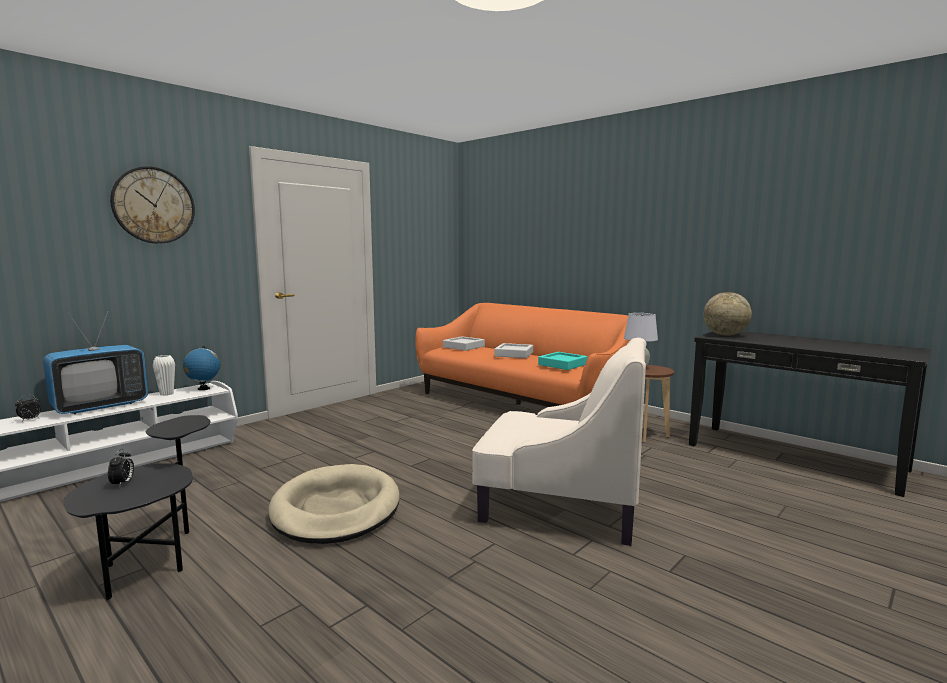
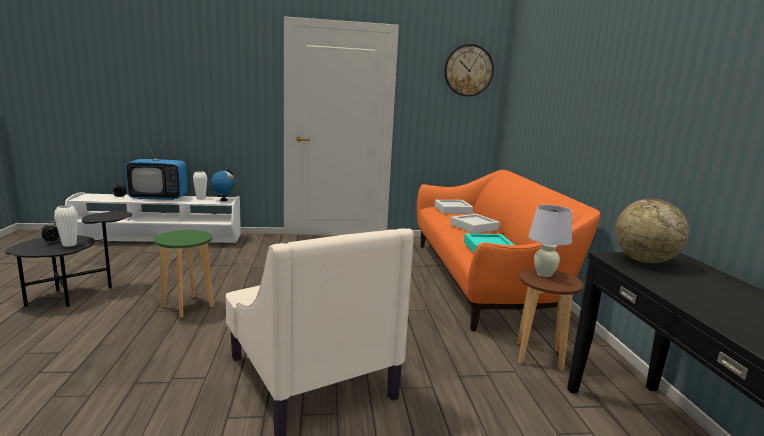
camera: 40 degrees right, 5 degrees up
(153, 205) = (208, 65): wall clock -> wall clock (468, 70)
(158, 477) = (69, 244): none -> white vase
(336, 509) = (187, 307): beige dog bed -> green stool

